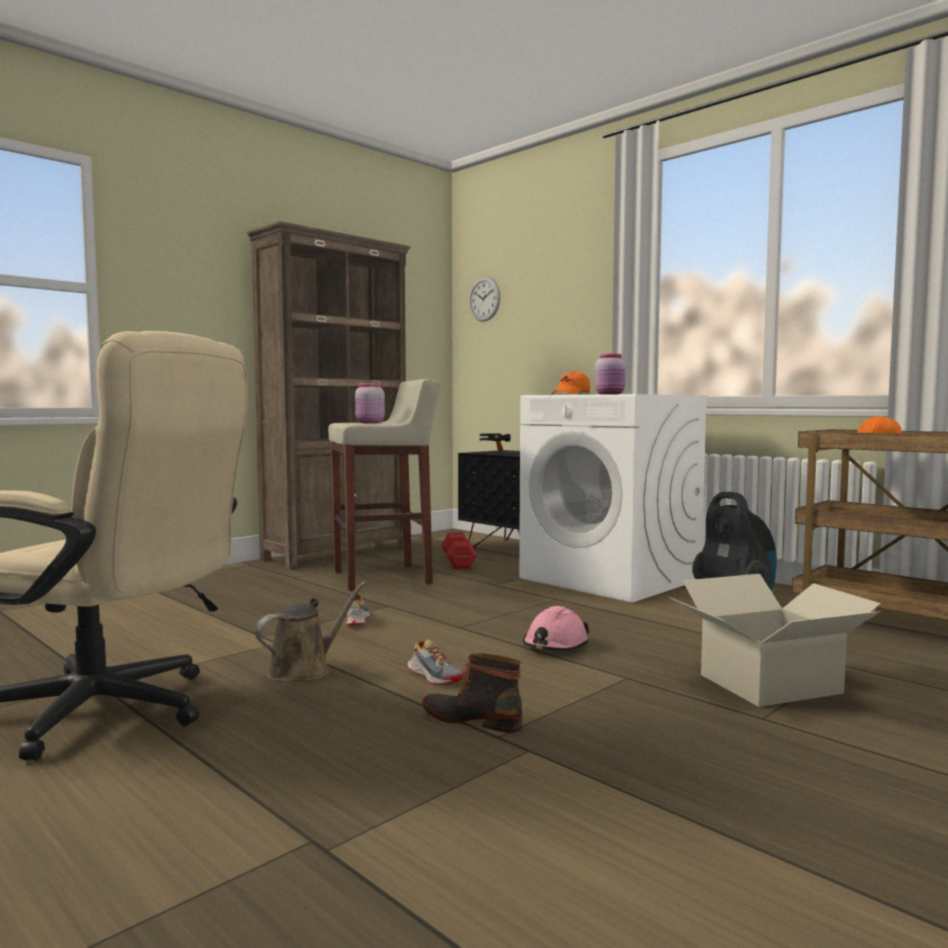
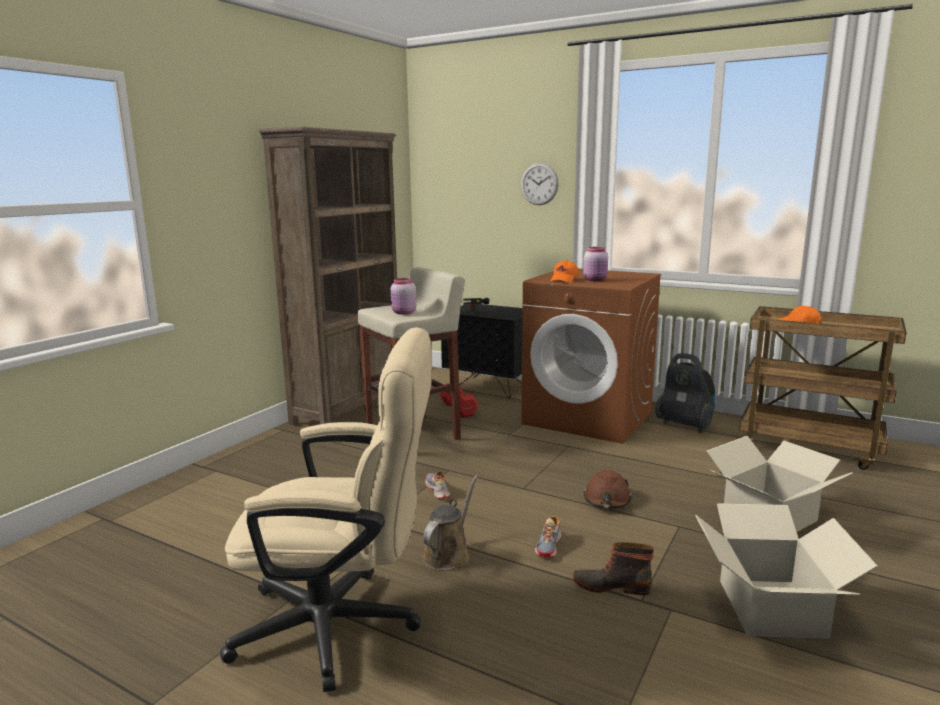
camera: 15 degrees left, 10 degrees up
(434, 676) = (549, 545): shoe -> shoe turned 75 degrees clockwise
(484, 299) = (444, 171): wall clock -> wall clock (539, 184)
(555, 646) = (607, 500): pink hard hat -> brown hard hat
(611, 579) = (589, 417): white washing machine -> brown washing machine
(677, 768) = (770, 608): none -> cardboard box

